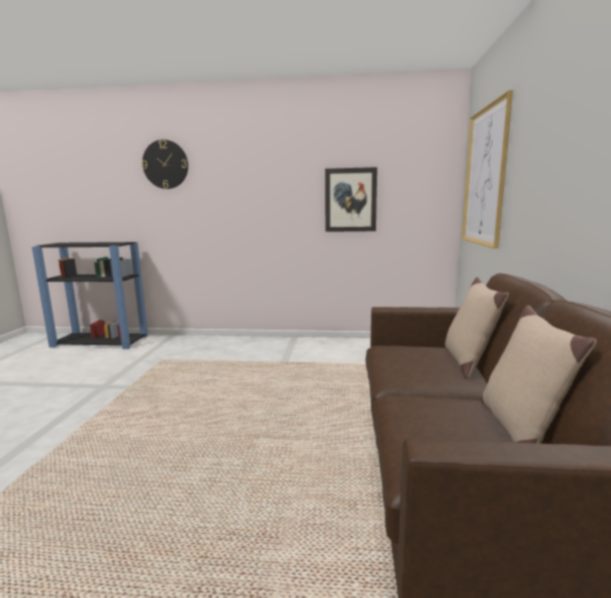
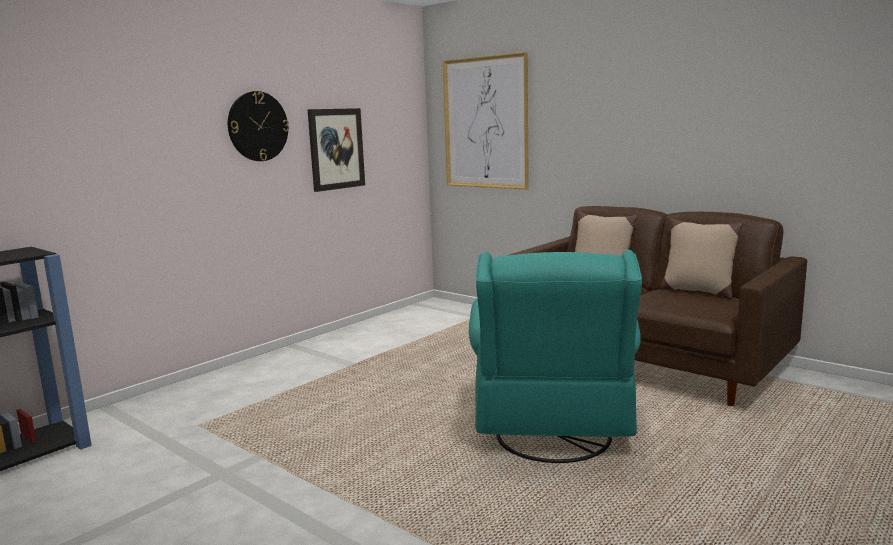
camera: 55 degrees left, 0 degrees up
(165, 164) = (73, 98): wall clock -> wall clock (258, 126)
(221, 484) = (553, 434): none -> turquoise armchair

